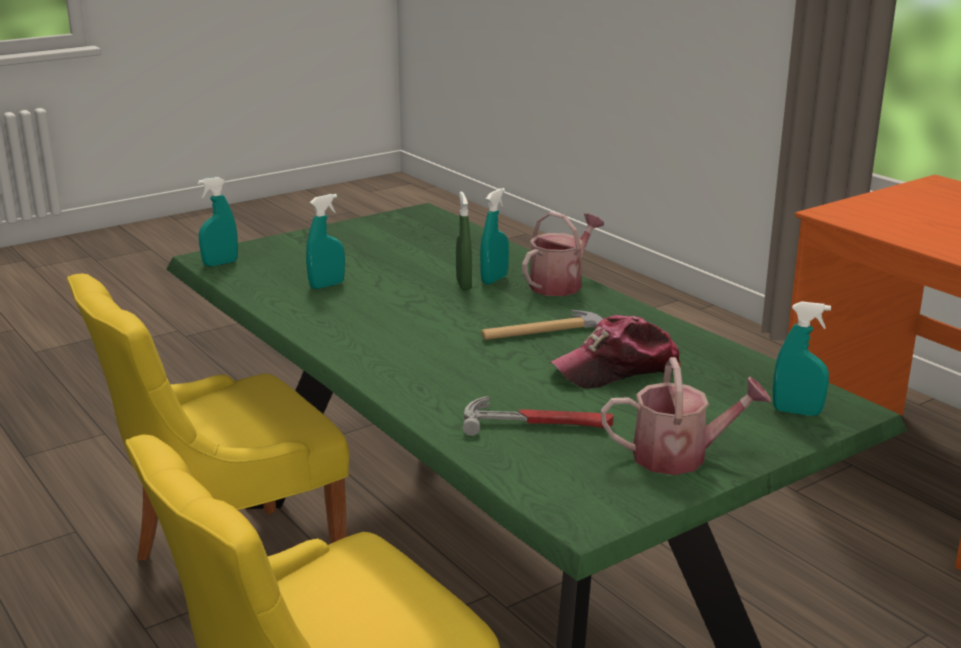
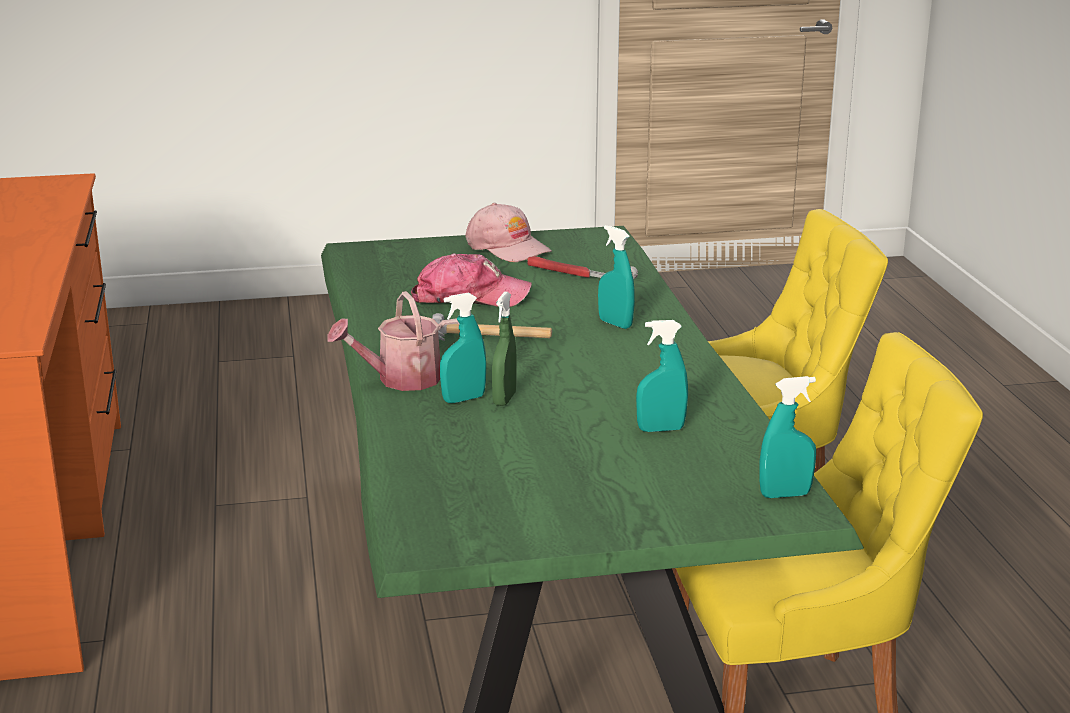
camera: 155 degrees left, 0 degrees up
(680, 456) = (508, 247): watering can -> pink cap
(796, 412) = (391, 253): turquoise spray bottle -> turquoise spray bottle (615, 324)

